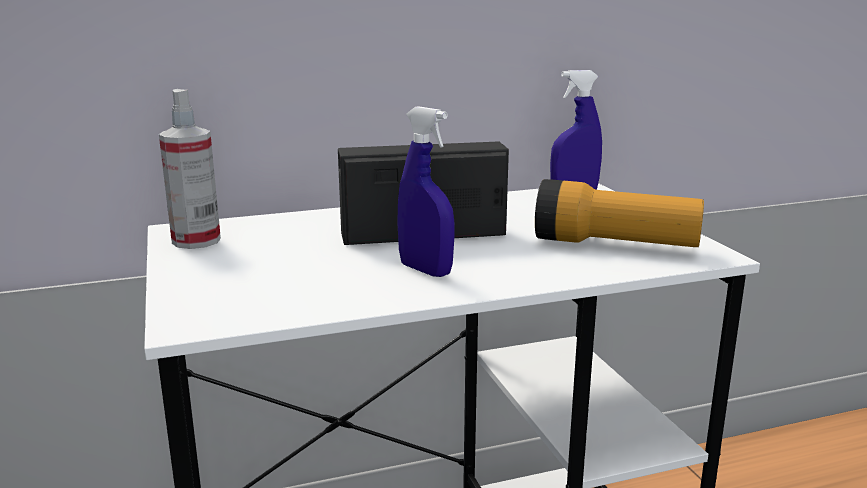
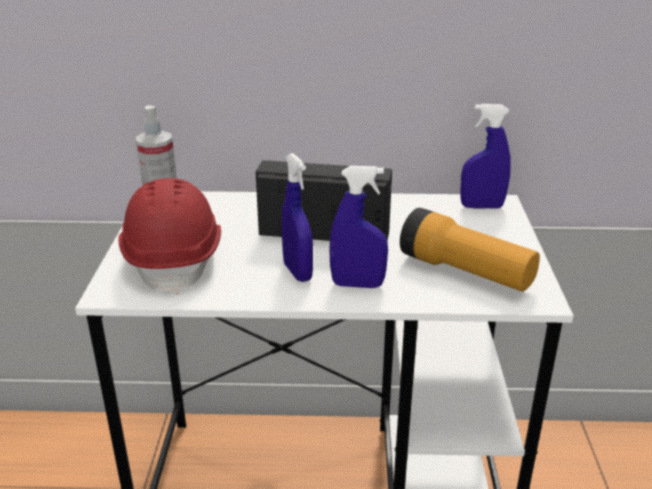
camera: 20 degrees right, 10 degrees up
(252, 280) = (175, 259): none -> red hard hat
(508, 271) = (357, 284): none -> blue spray bottle

